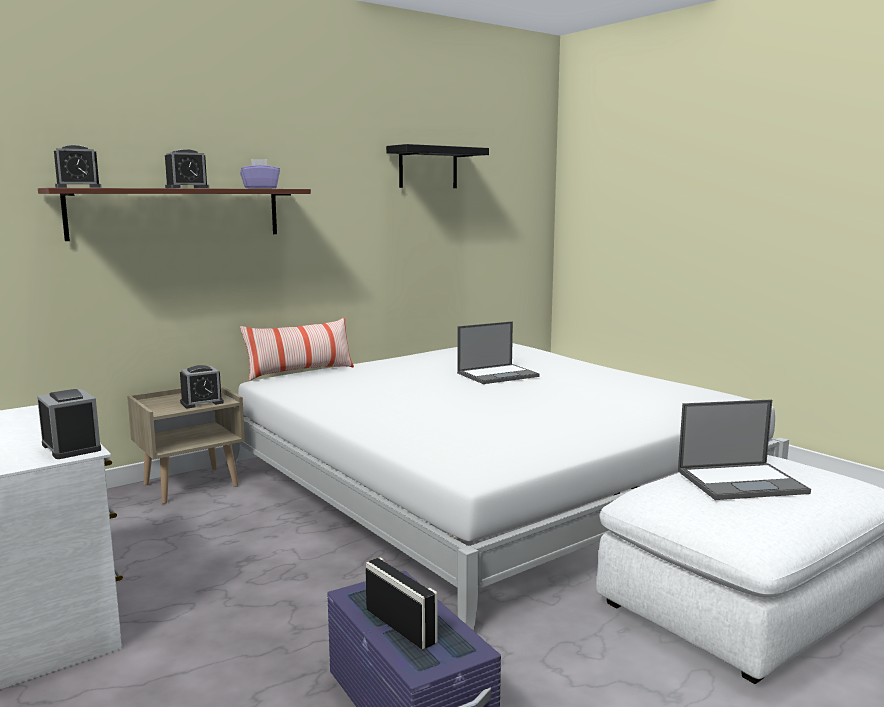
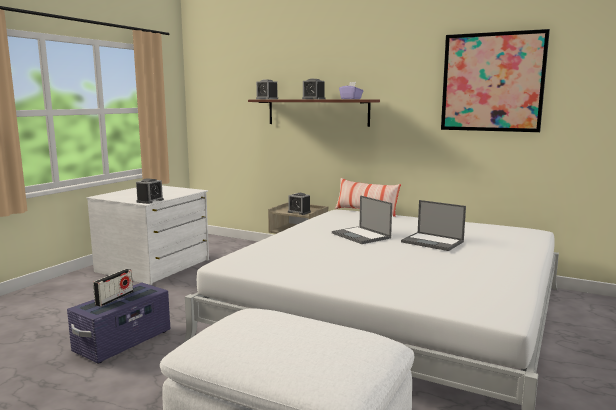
camera: 65 degrees right, 0 degrees up
(428, 167) = (492, 82): black shelf -> picture
(742, 481) = (285, 331): laptop -> laptop (361, 236)

